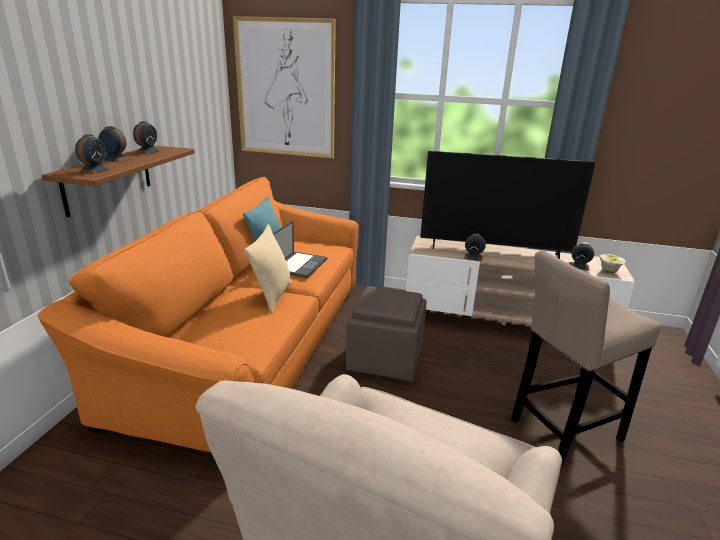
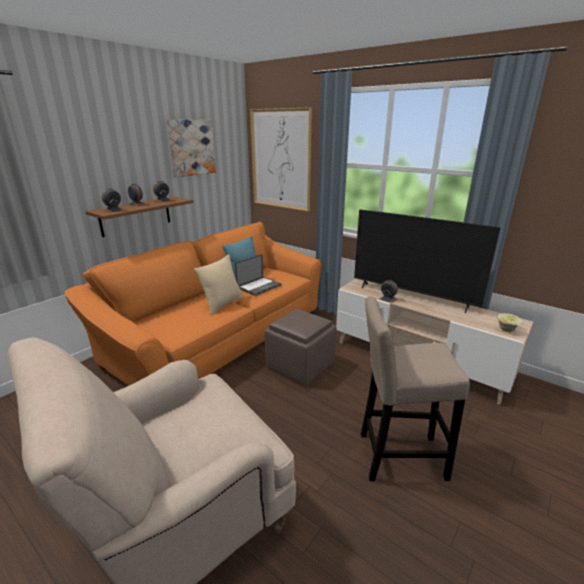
camera: 25 degrees right, 0 degrees up
(169, 70) = (191, 147): none -> picture
(579, 266) = (480, 321): alarm clock -> none

